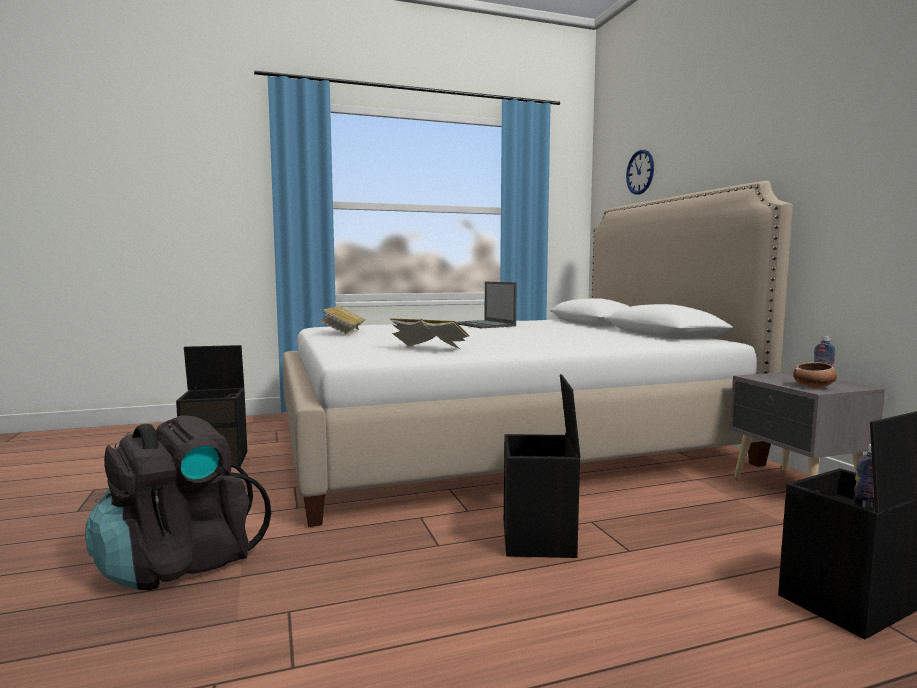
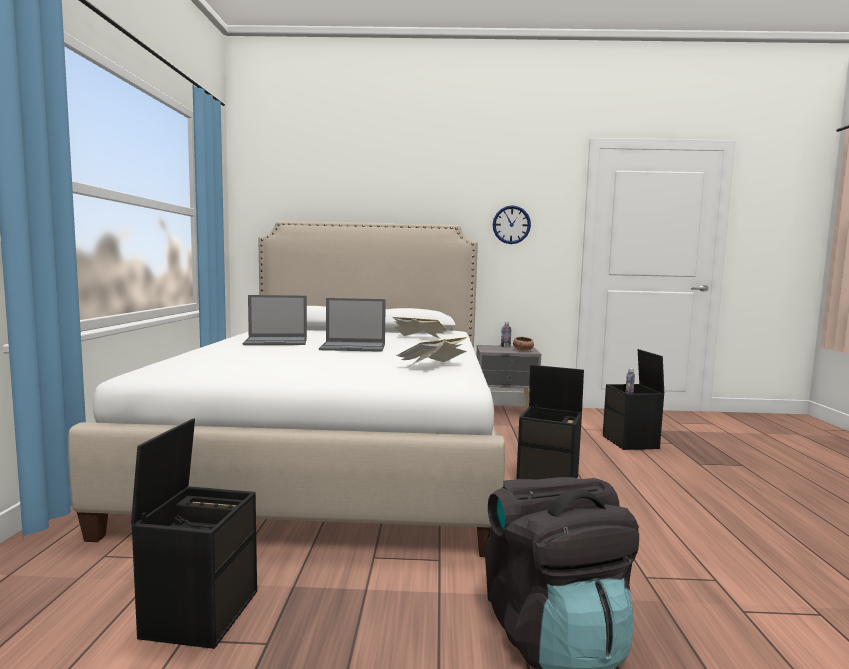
camera: 70 degrees left, 0 degrees up
(343, 332) = (255, 372): book -> book (418, 338)
(493, 333) = (354, 347): none -> laptop
(640, 172) = (309, 193): wall clock -> wall clock (511, 224)

